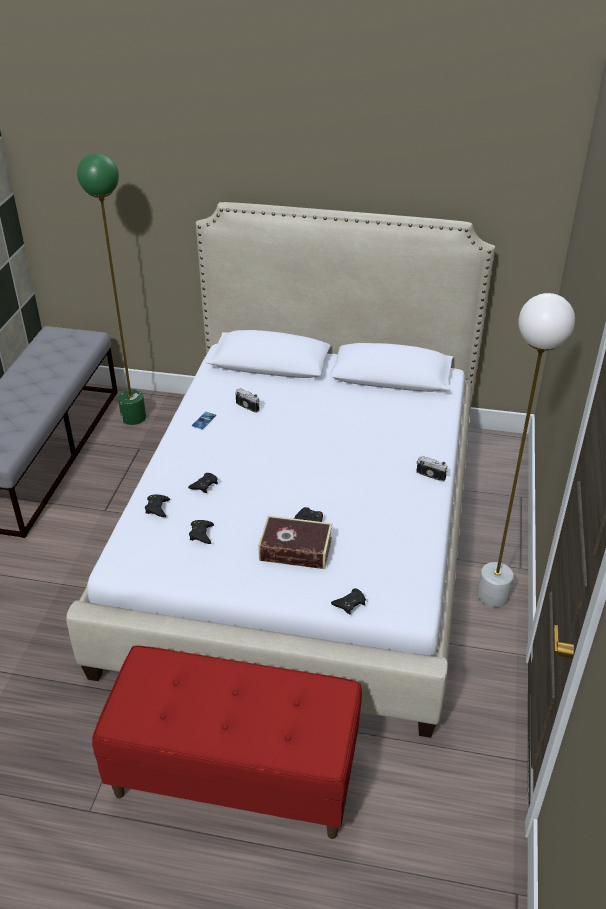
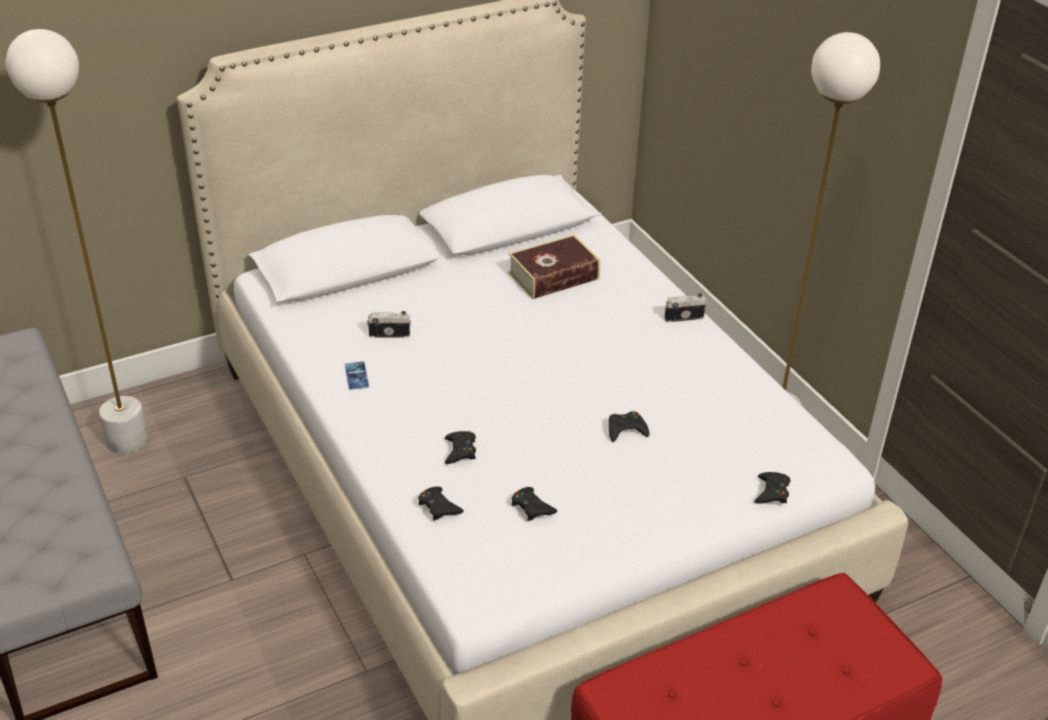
camera: 40 degrees left, 0 degrees up
(133, 417) = (127, 441): green floor lamp -> white floor lamp
(295, 549) = (650, 467): book -> book (553, 276)

